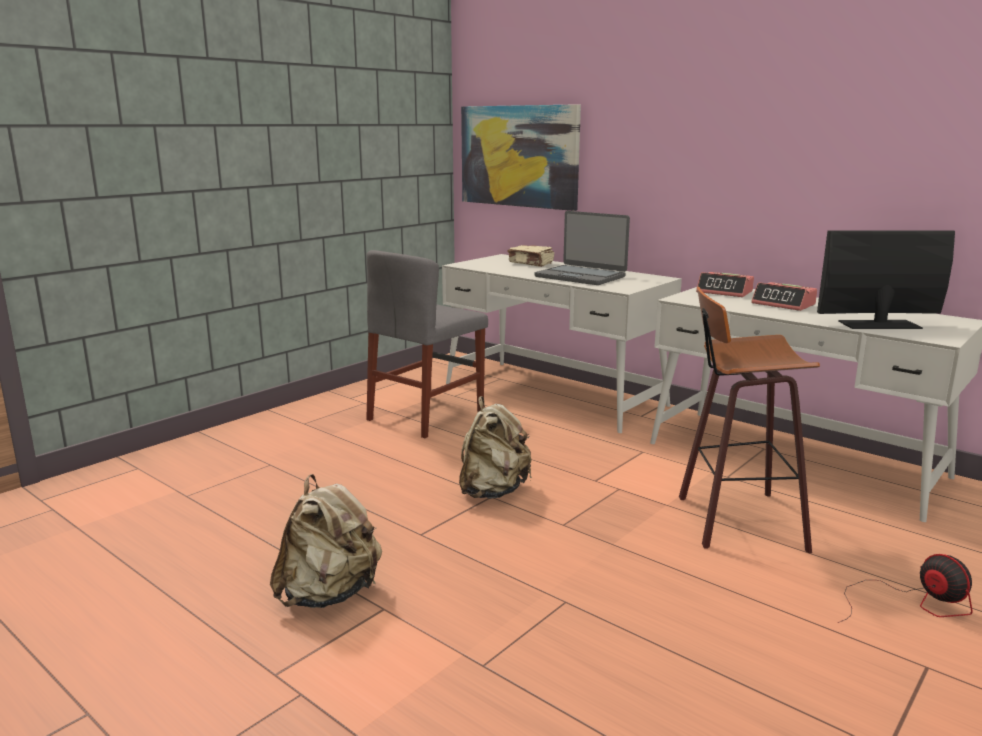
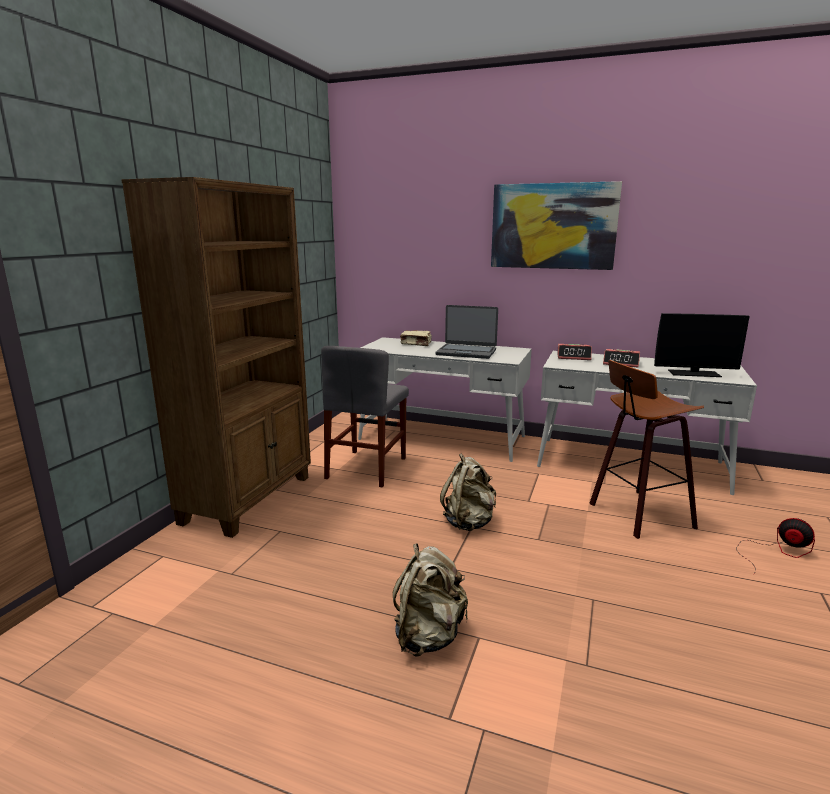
camera: 20 degrees left, 0 degrees up
(268, 428) = (249, 499): none -> brown bookcase
(519, 156) = (395, 264): picture -> picture (553, 226)
(879, 325) = (694, 373): monitor -> monitor turned 150 degrees counterclockwise

